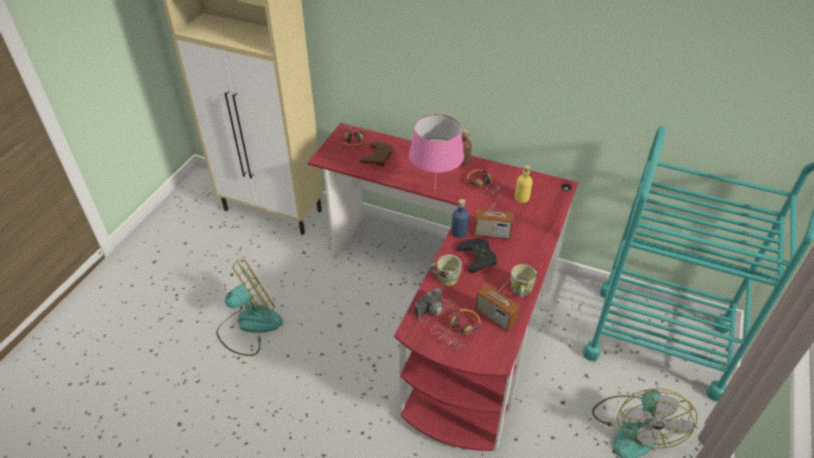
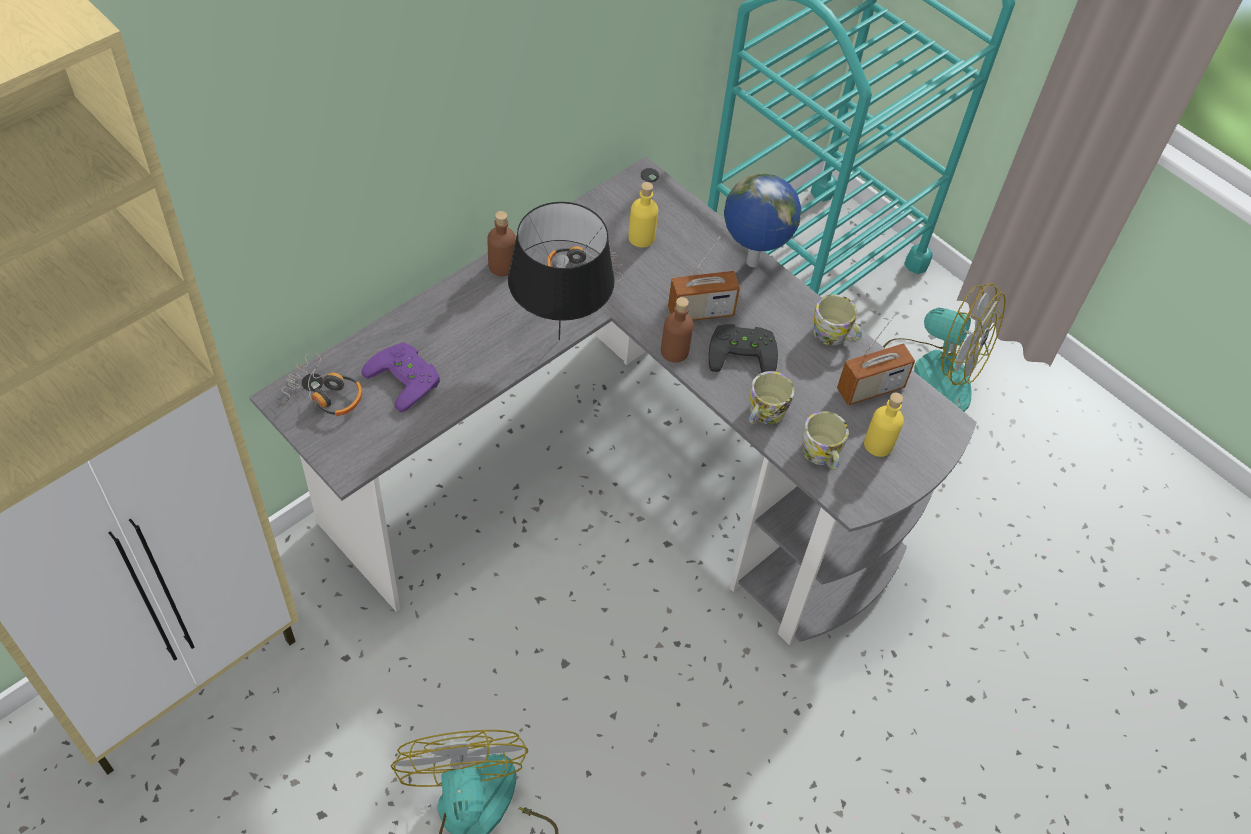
camera: 70 degrees left, 10 degrees up
(379, 157) = (407, 377): brown game controller -> purple game controller
(434, 308) = (822, 455): camera -> mug
(435, 192) = (559, 339): pink table lamp -> black table lamp
(451, 309) = (622, 482): red desk -> grey desk
(458, 331) = (878, 444): headphones -> yellow bottle
(459, 232) = (674, 351): blue bottle -> brown bottle
(492, 233) = (700, 312): radio -> radio turned 45 degrees clockwise
(542, 242) = (751, 263): none -> globe

